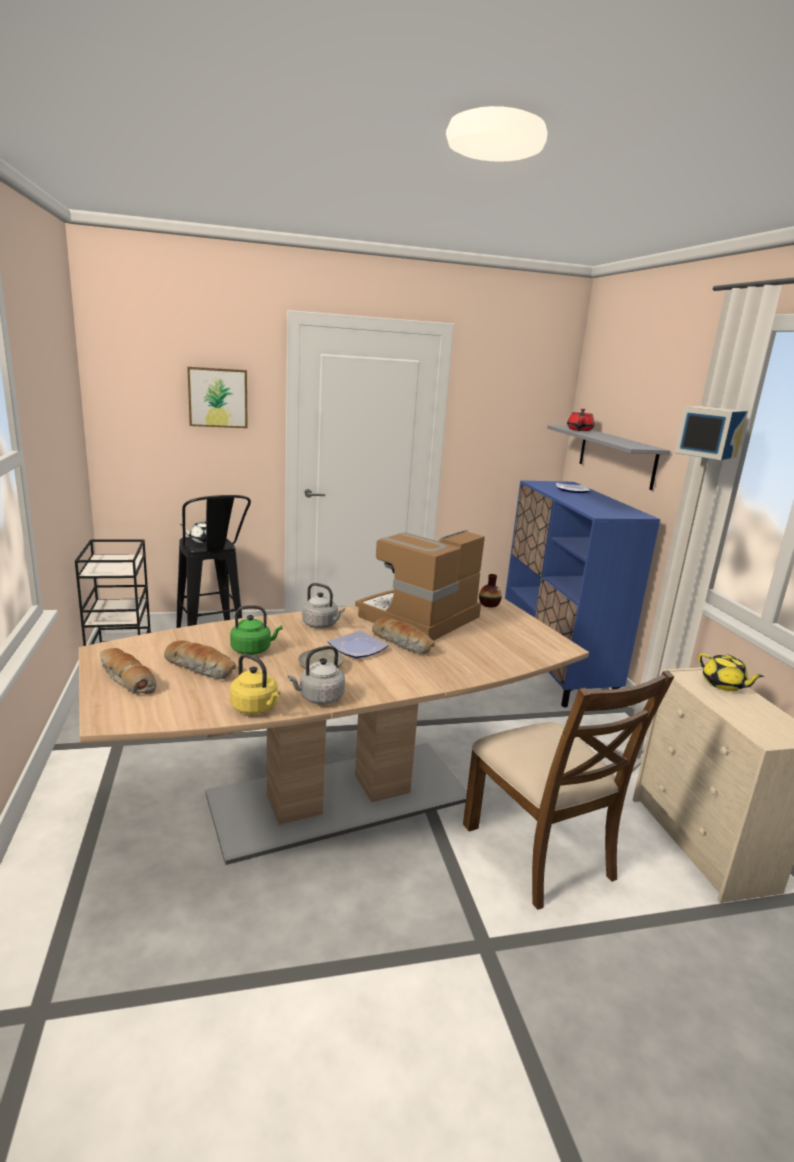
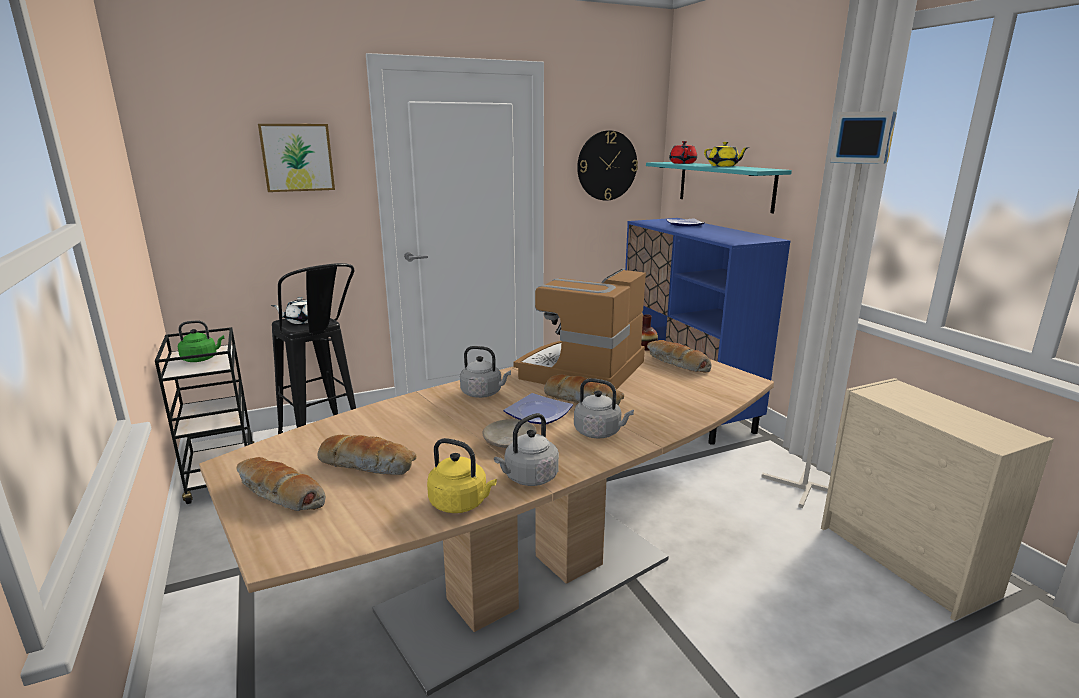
camera: 10 degrees left, 0 degrees up
(253, 650) = (421, 433): green kettle -> green kettle (201, 359)
(399, 672) = (600, 432): none -> grey kettle
(508, 623) = (676, 364): none -> bread
(509, 424) = (607, 166): none -> wall clock
(539, 851) = (760, 602): brown chair -> none
(616, 456) = (725, 185): grey shelf -> turquoise shelf
(723, 685) = (912, 395): yellow teapot -> yellow teapot (723, 166)

